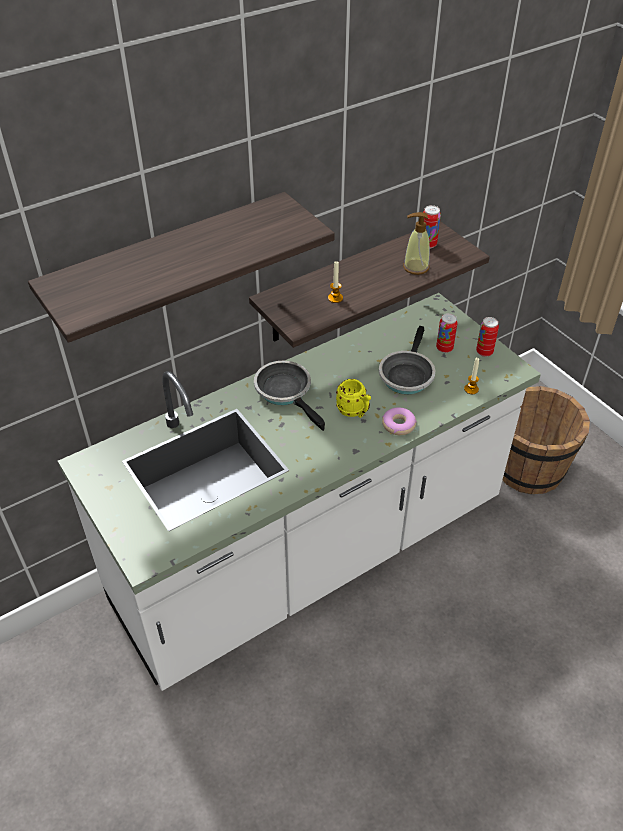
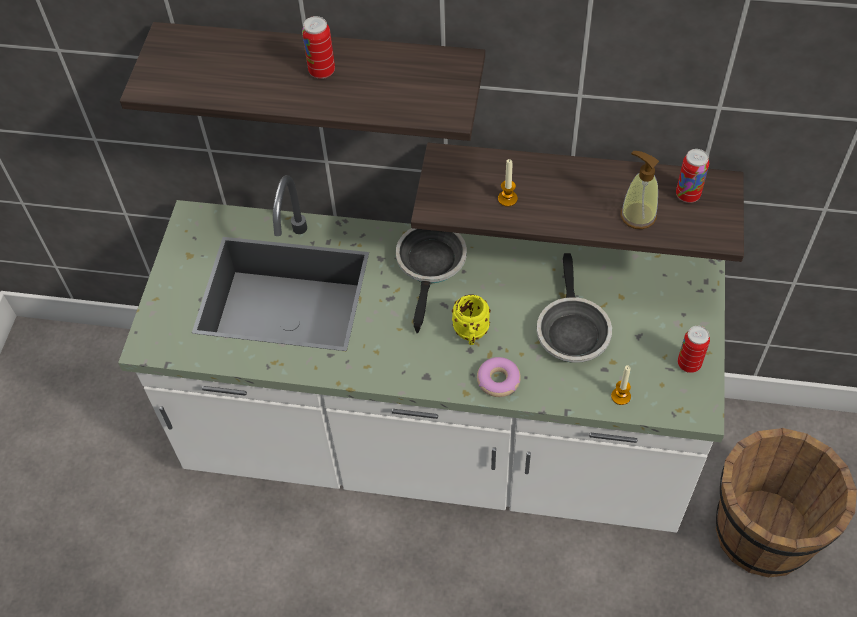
camera: 45 degrees right, 10 degrees up
(406, 374) = (571, 330): frying pan -> frying pan turned 60 degrees counterclockwise
(444, 348) = (648, 328): can -> can (322, 71)

